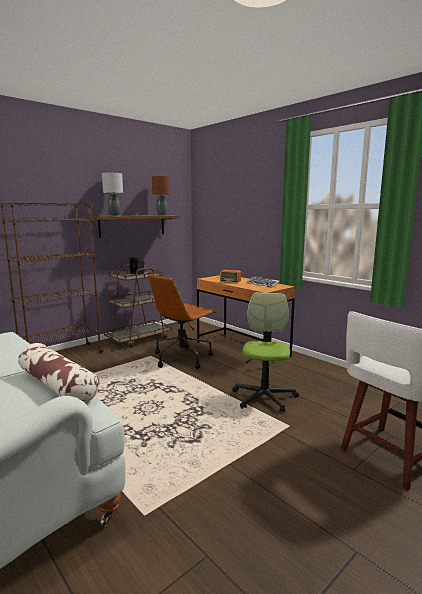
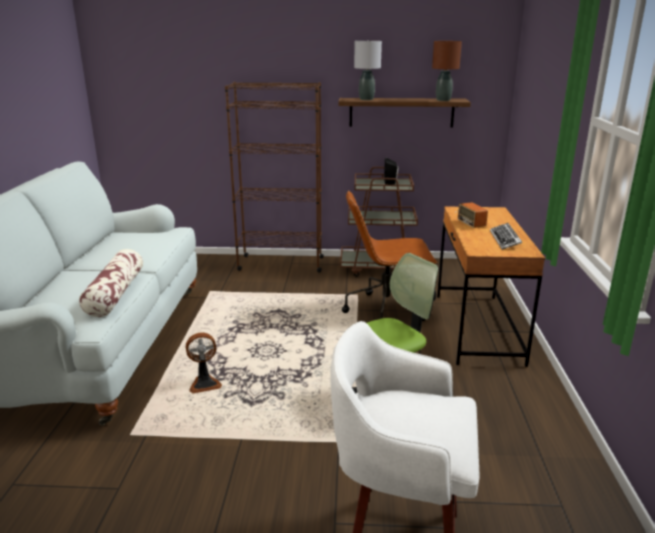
camera: 45 degrees right, 10 degrees up
(140, 448) = (204, 384): none -> fan

